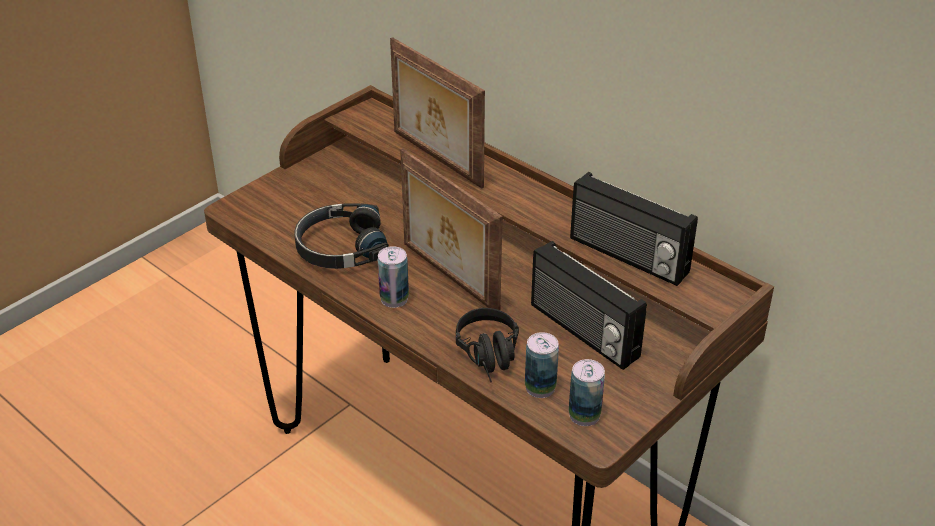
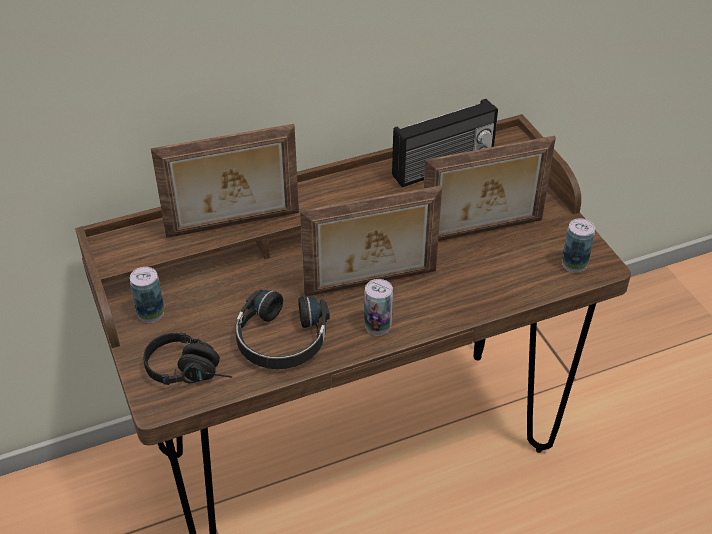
camera: 65 degrees left, 5 degrees up
(491, 358) = (486, 292): black headphones -> black headphones (192, 371)
(540, 387) = (533, 276): can -> can (151, 313)
(582, 332) = (482, 232): radio -> picture frame

